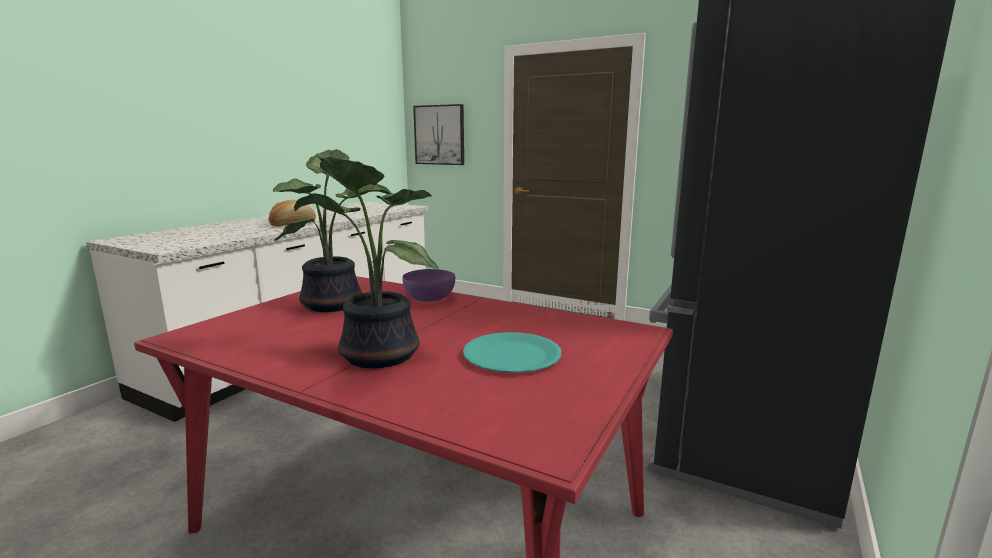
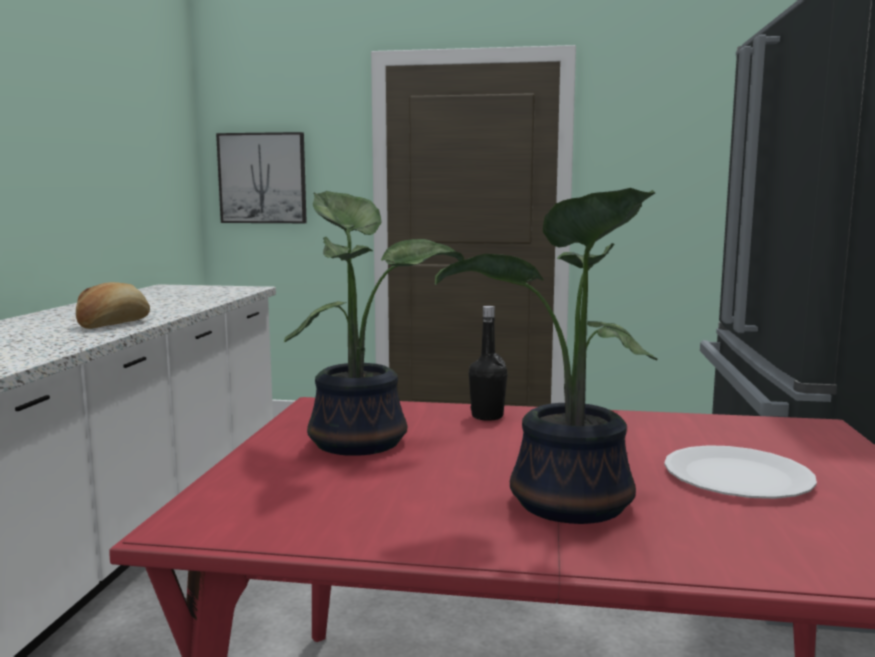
camera: 20 degrees left, 5 degrees down
(430, 298) = (487, 416): purple bowl -> black bottle
(512, 355) = (738, 476): turquoise plate -> white plate

